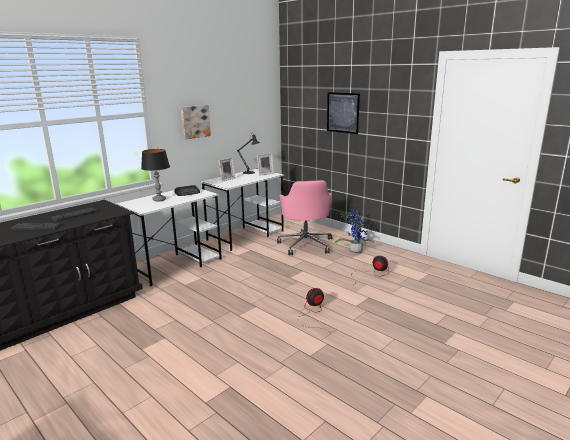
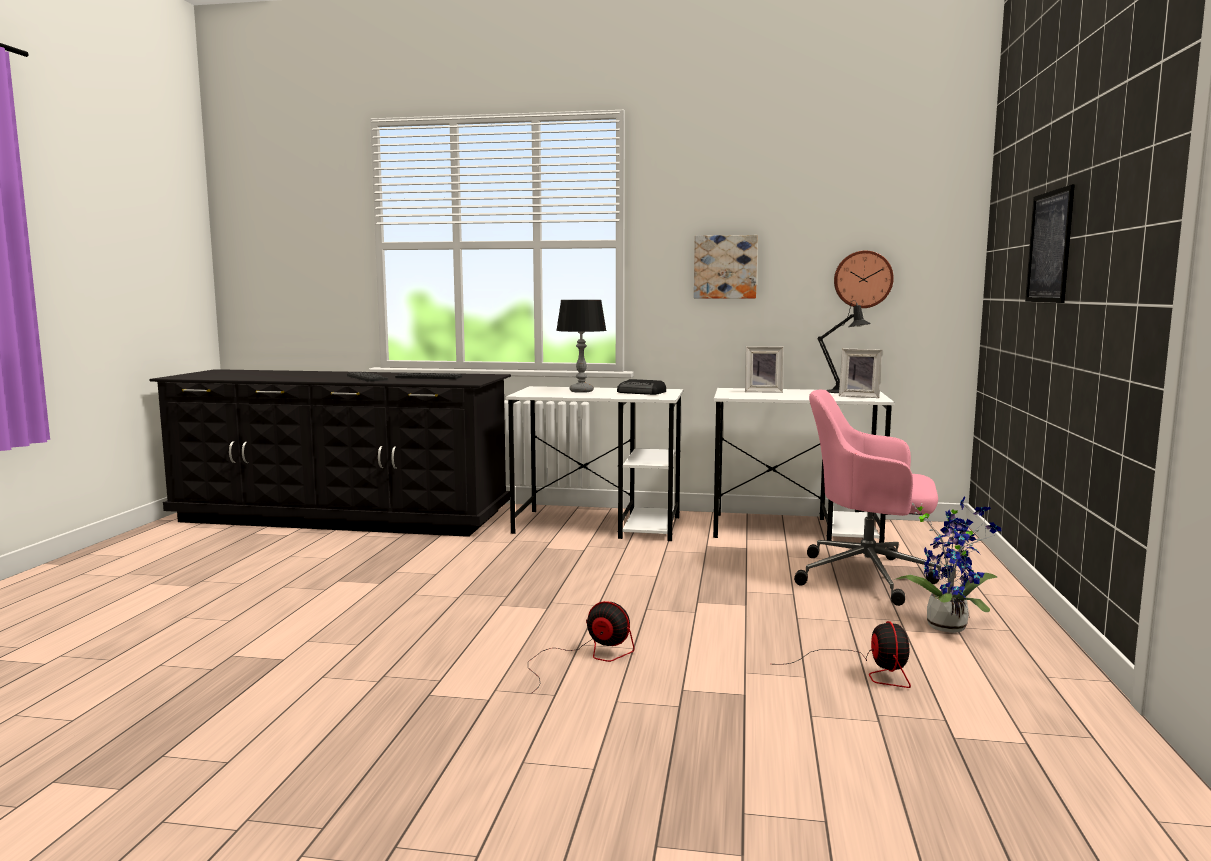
camera: 55 degrees right, 10 degrees down
(245, 121) = (862, 279): none -> wall clock
(306, 244) = (868, 577): pink office chair -> pink office chair turned 60 degrees clockwise

